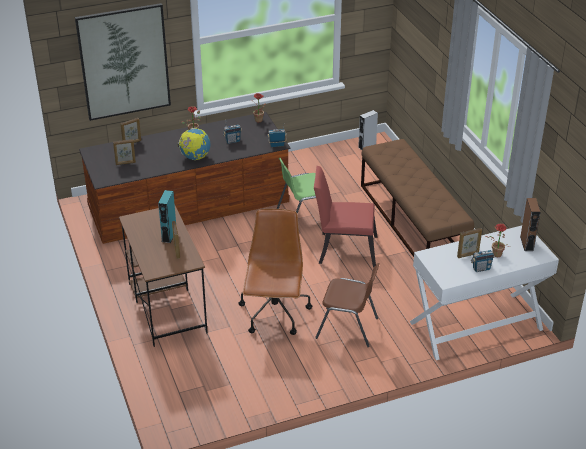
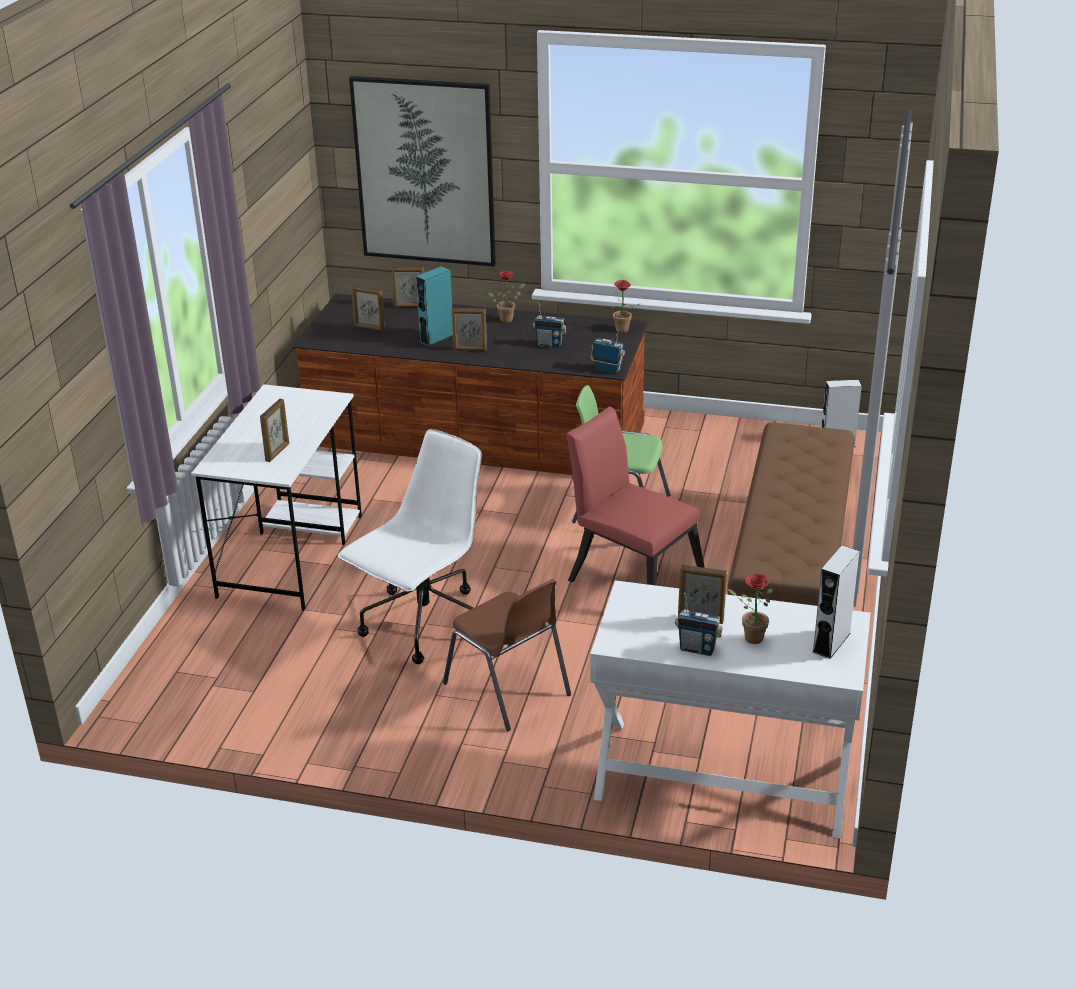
camera: 35 degrees right, 5 degrees down
(166, 306) = (291, 554): brown desk -> white desk
(169, 235) = (294, 429): turquoise speaker -> turquoise speaker (437, 338)
(195, 157) = (470, 349): globe -> picture frame
(275, 314) = (423, 625): brown office chair -> white office chair
(526, 243) = (831, 642): brown speaker -> grey speaker

